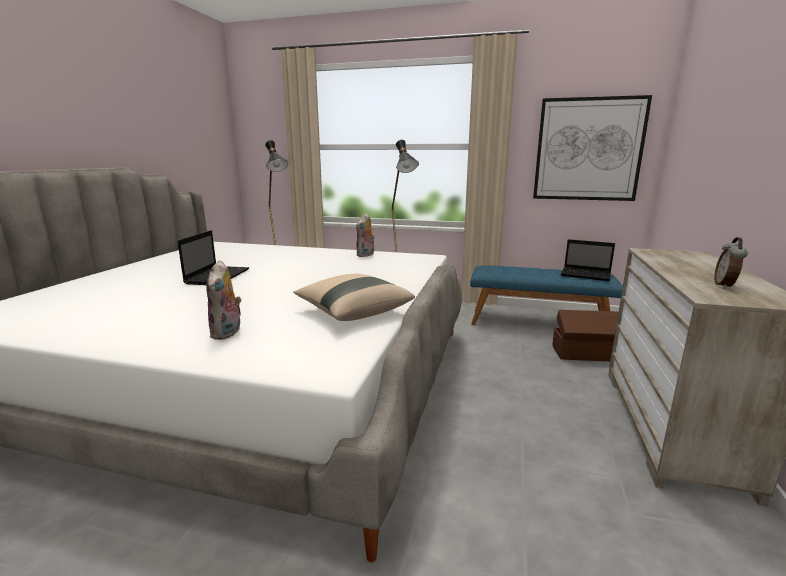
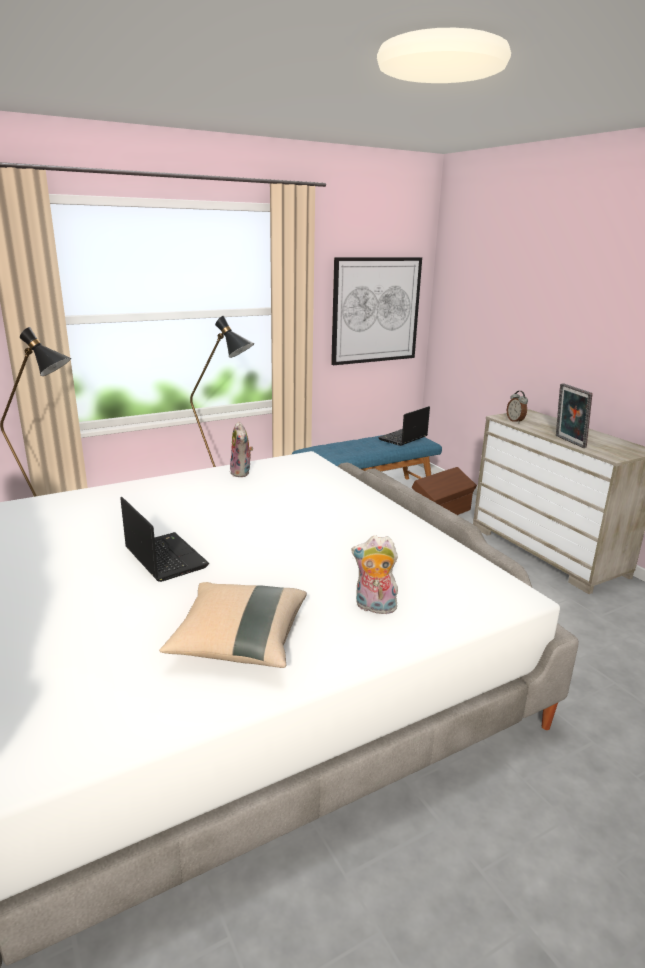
camera: 45 degrees left, 5 degrees up
(227, 333) = (374, 608): plush toy -> plush toy turned 150 degrees clockwise
(353, 312) = (404, 543): beige pillow -> beige pillow (239, 641)
(586, 275) = (403, 438): laptop -> laptop turned 150 degrees clockwise
(677, 277) = (568, 442): none -> picture frame
(725, 286) = (599, 443): alarm clock -> alarm clock (515, 421)

